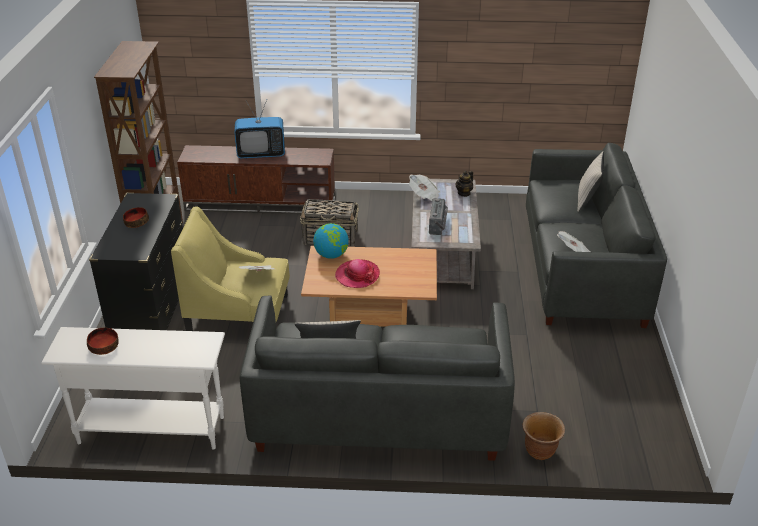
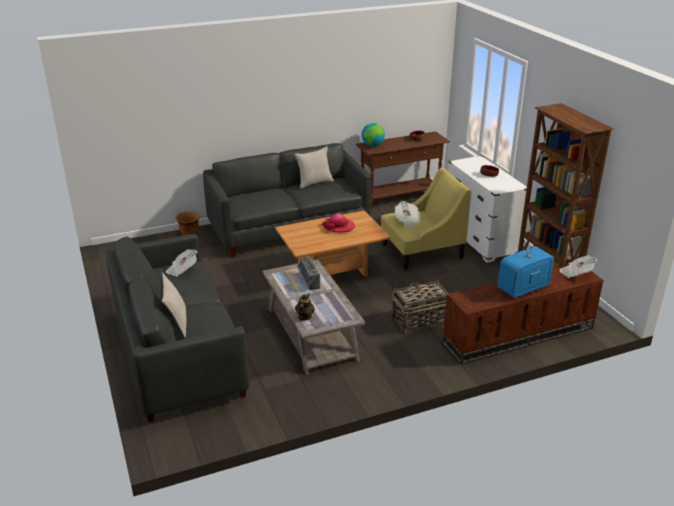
camera: 155 degrees right, 5 degrees down
(151, 429) = (400, 198): white console table -> brown console table
(152, 309) = (480, 240): black dresser -> white dresser
(331, 255) = (368, 234): globe -> globe (372, 145)
(424, 196) = (340, 304): newspaper -> newspaper (576, 274)

